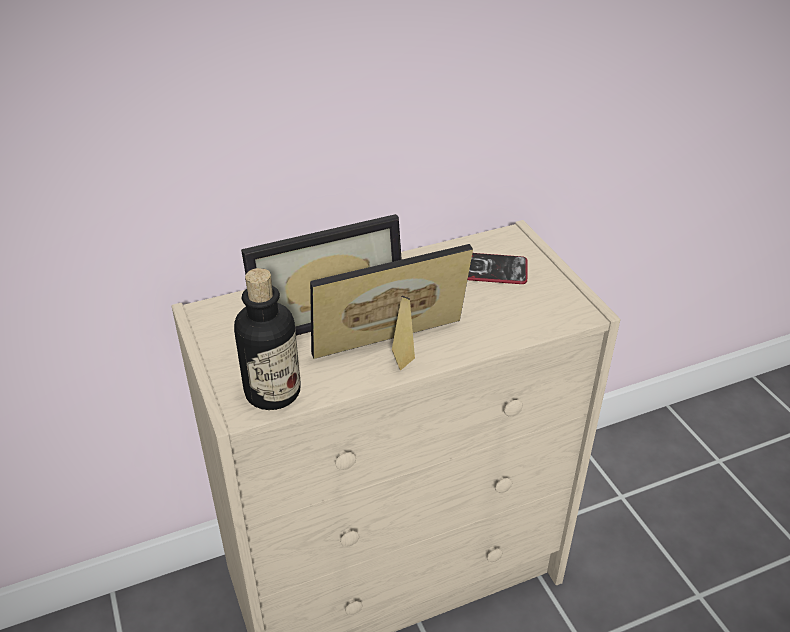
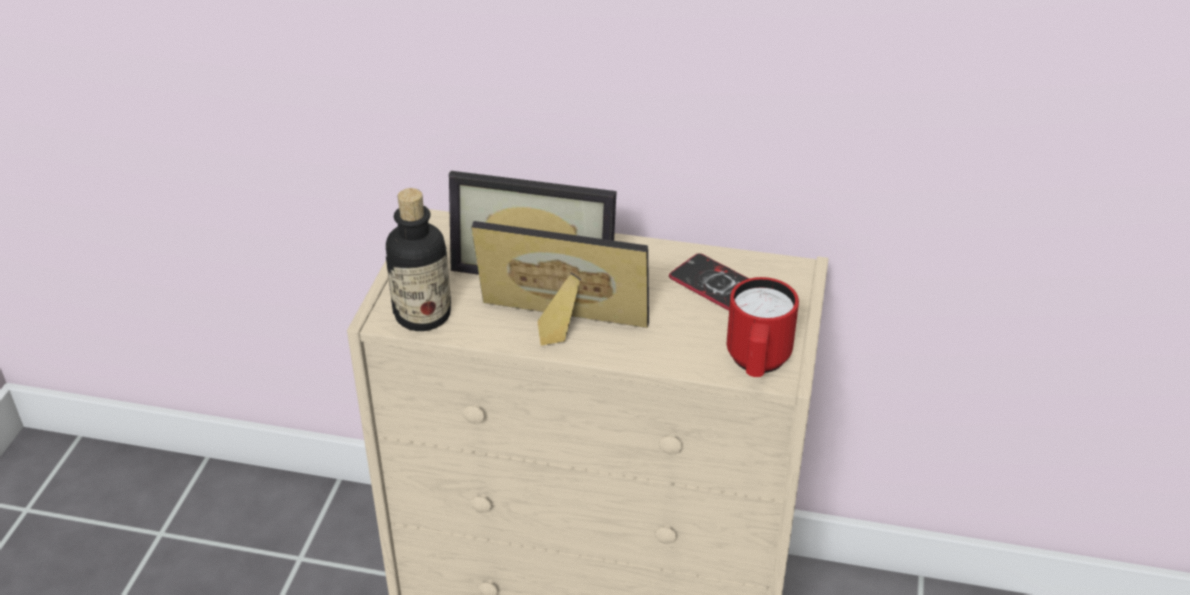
camera: 35 degrees right, 0 degrees up
(563, 311) = (757, 364): none -> red mug

